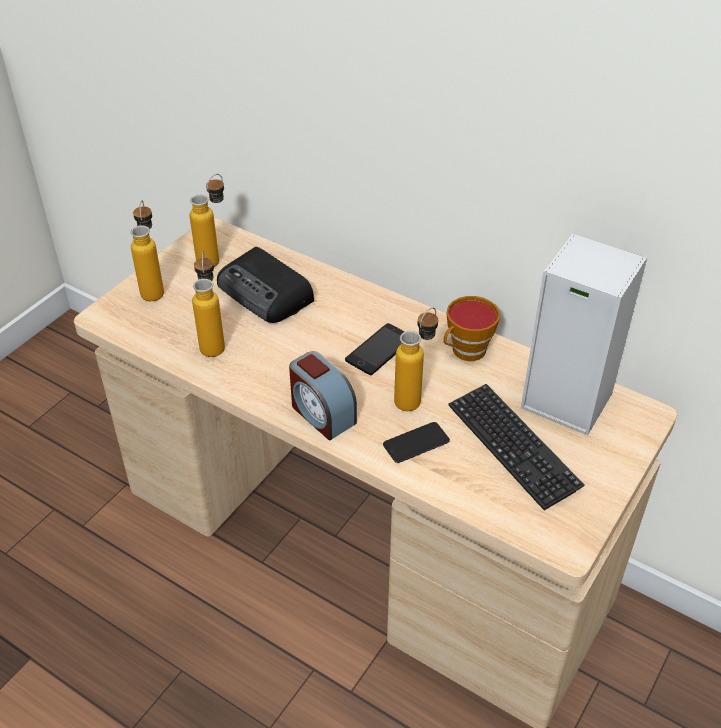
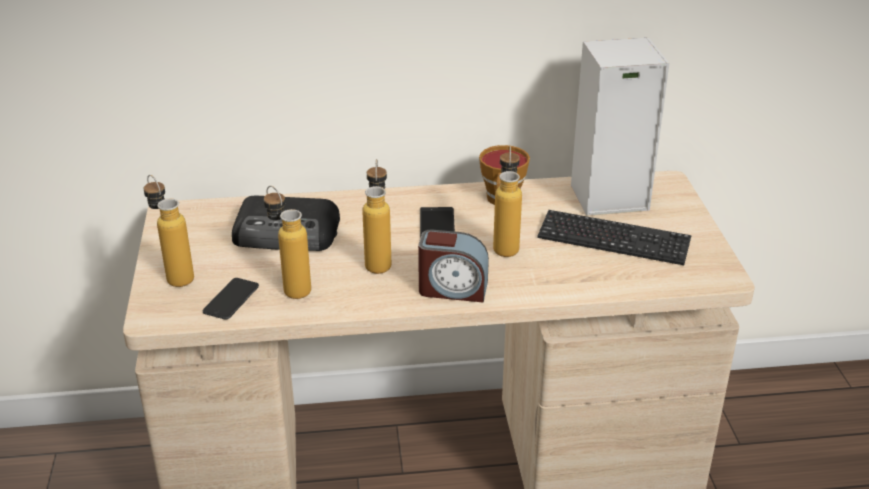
camera: 40 degrees left, 10 degrees down
(215, 258) = (203, 229): bottle -> bottle (378, 260)
(416, 443) = (547, 271): phone -> phone (231, 299)

